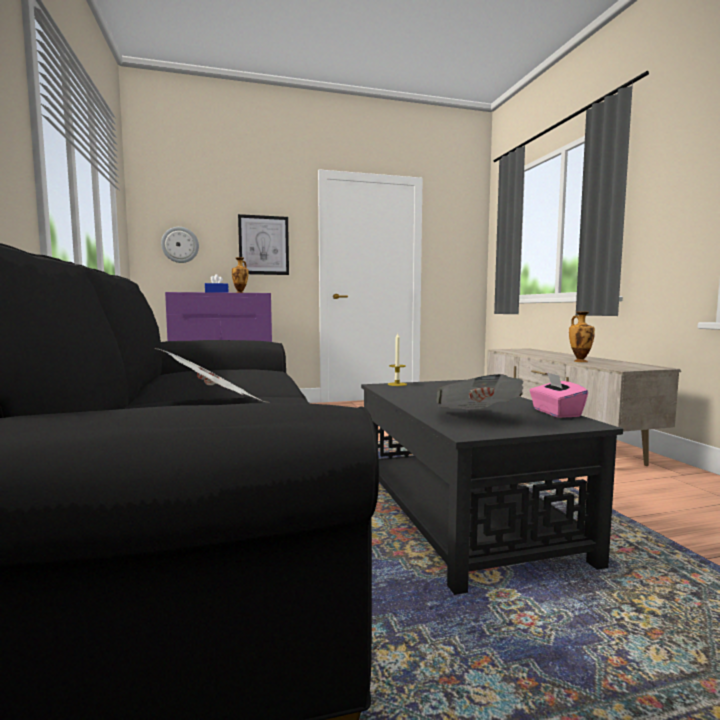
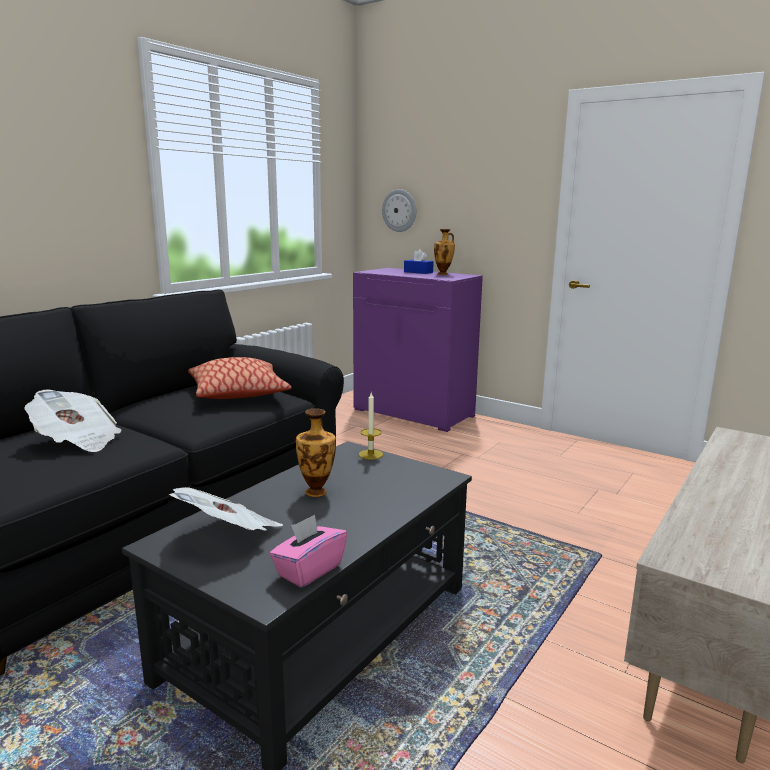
camera: 50 degrees right, 10 degrees up
(228, 371) = (238, 393): none -> pillow
(263, 245) = (486, 209): picture -> none
(580, 361) = (702, 512): vase -> vase (317, 491)

